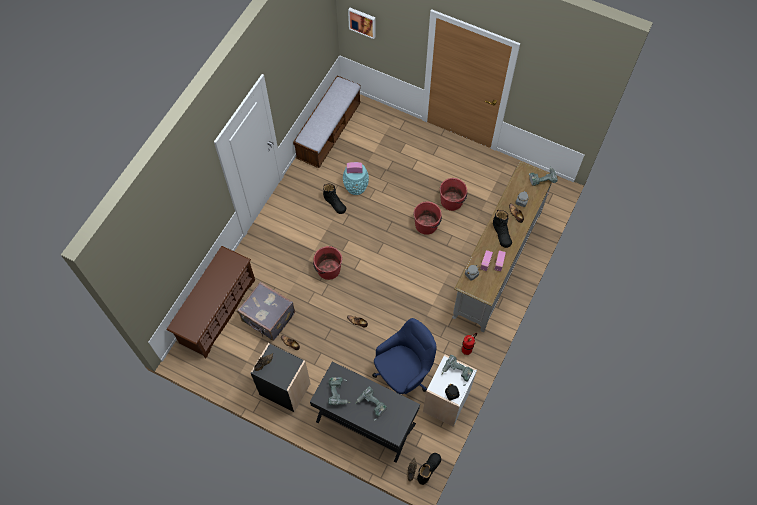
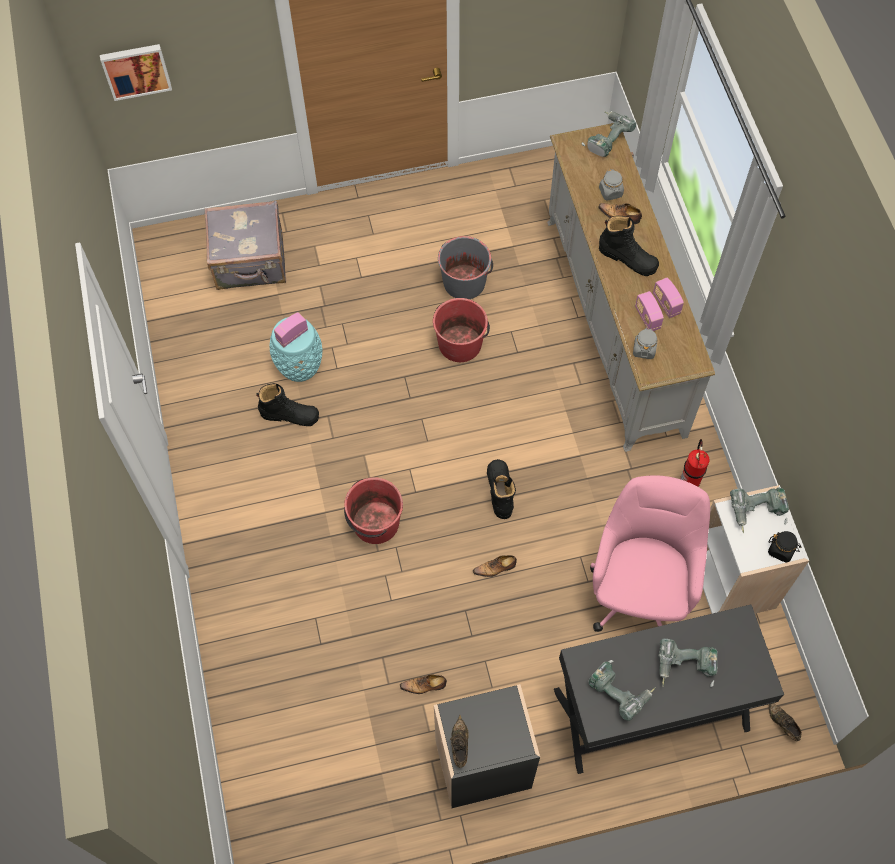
camera: 40 degrees left, 0 degrees up
(217, 311) = (256, 733): brown shoe rack -> none
(268, 318) = (351, 675): grey suitcase -> grey suitcase (250, 262)
(329, 131) = (176, 311): bench -> none
(403, 376) = (638, 593): blue office chair -> pink office chair
(428, 469) = (802, 699): black boot -> black boot (500, 491)
(452, 201) = (464, 282): red bucket -> grey bucket

